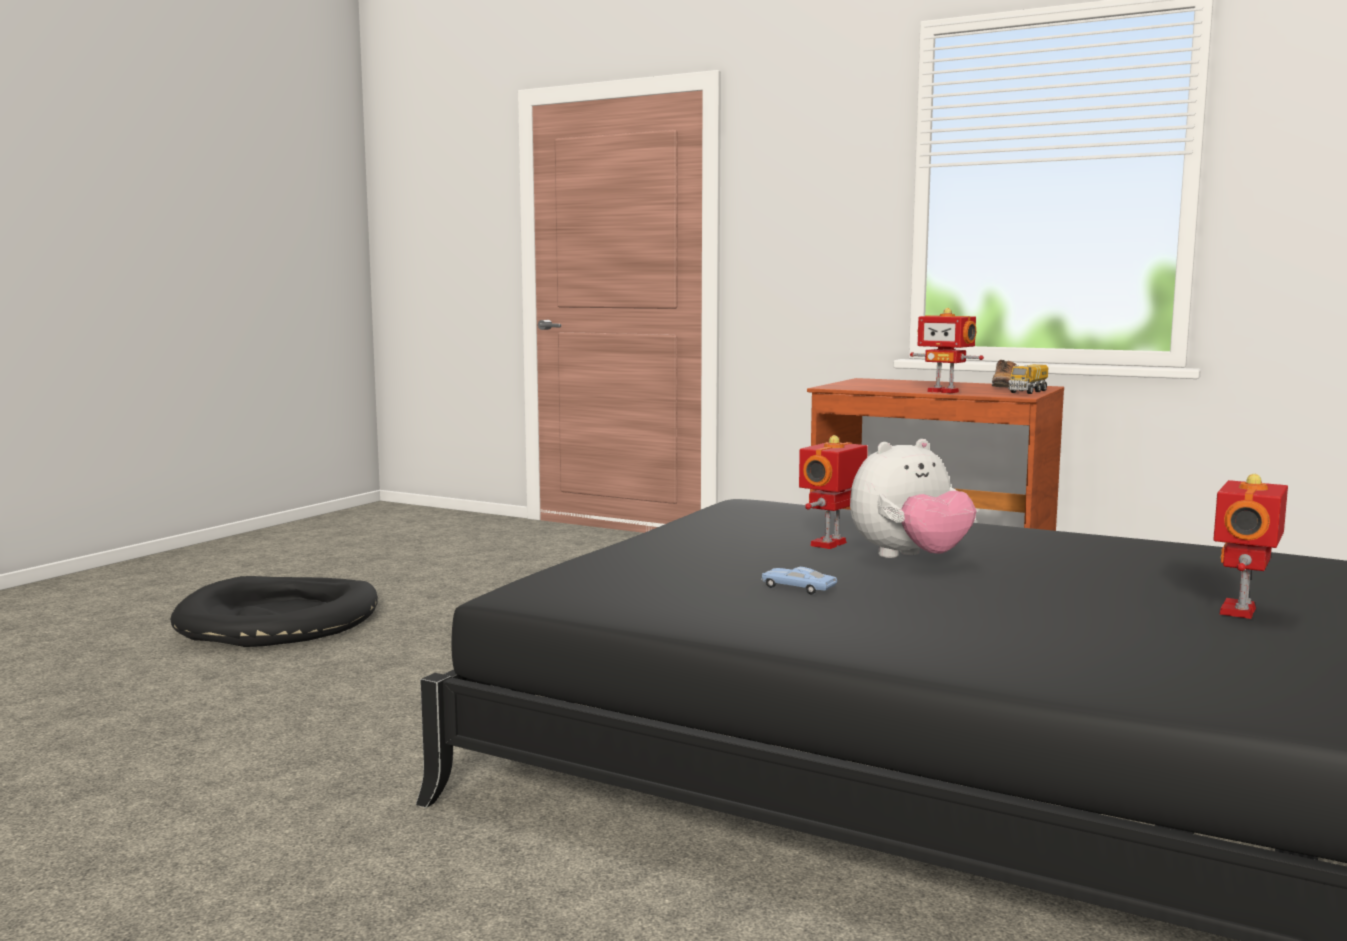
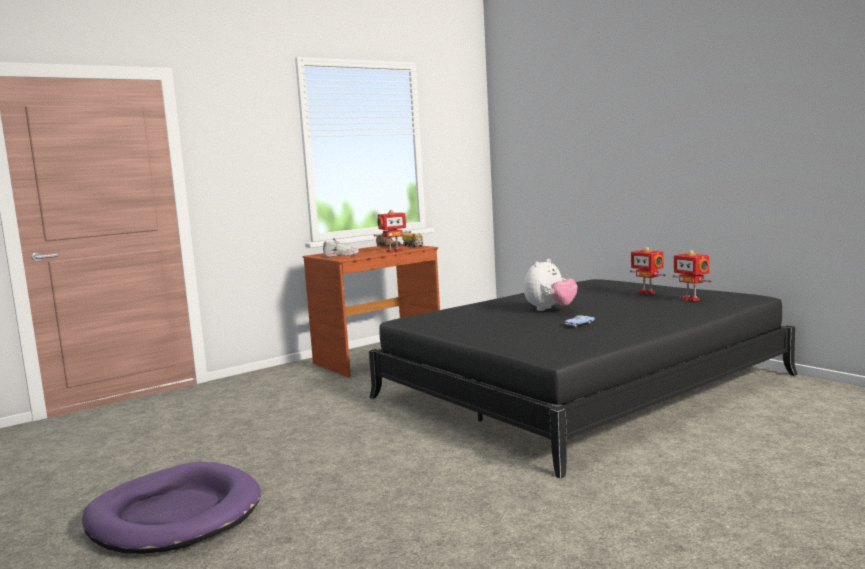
camera: 65 degrees left, 0 degrees up
(280, 620) = (174, 515): black dog bed -> purple dog bed
(831, 544) = (514, 315): toy robot -> toy robot (691, 299)
(868, 384) = (341, 255): none -> white shoe
(909, 558) = (550, 309): plush toy -> plush toy turned 45 degrees clockwise

